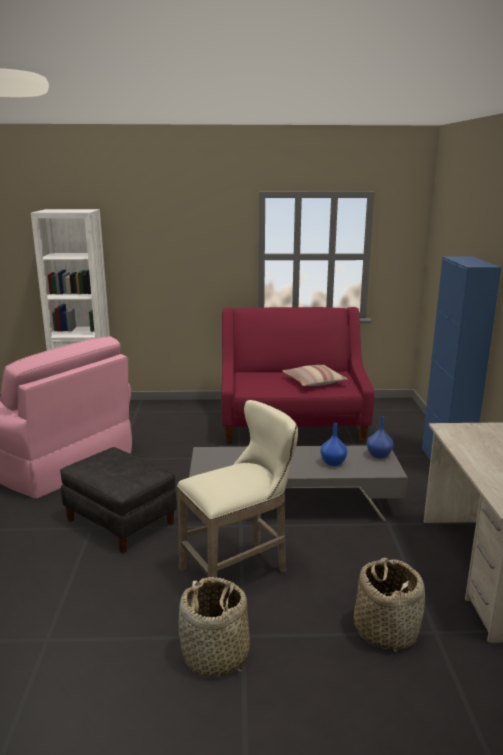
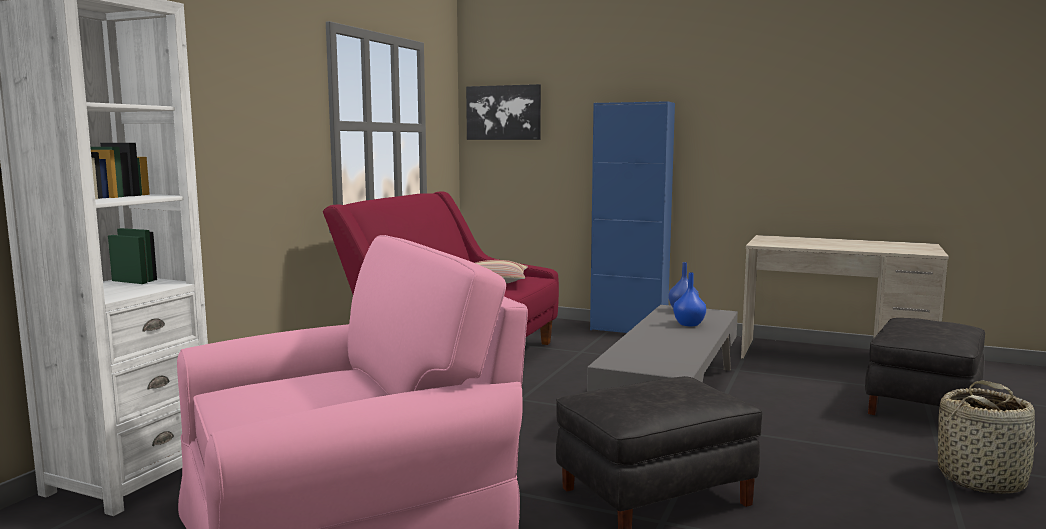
camera: 65 degrees left, 10 degrees down
(240, 570) = (812, 443): beige stool -> none
(386, 629) = (922, 405): basket -> black ottoman
(440, 249) = (503, 112): none -> picture

